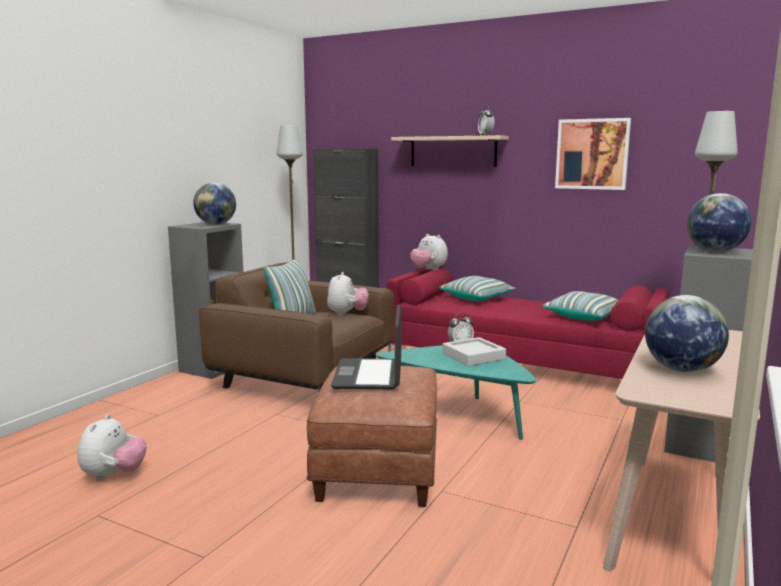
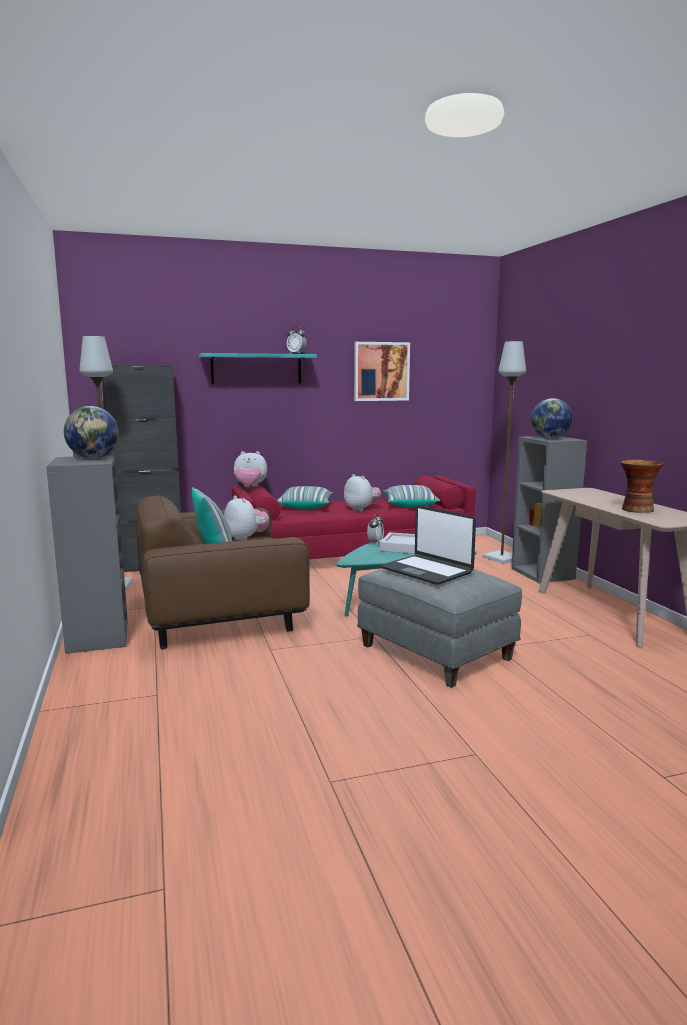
camera: 45 degrees left, 0 degrees up
(113, 475) = (258, 752): plush toy -> plush toy (362, 509)
(379, 469) = (437, 652): brown ottoman -> grey ottoman
(453, 151) = (256, 369): beige shelf -> turquoise shelf
(681, 369) = (636, 509): globe -> vase

